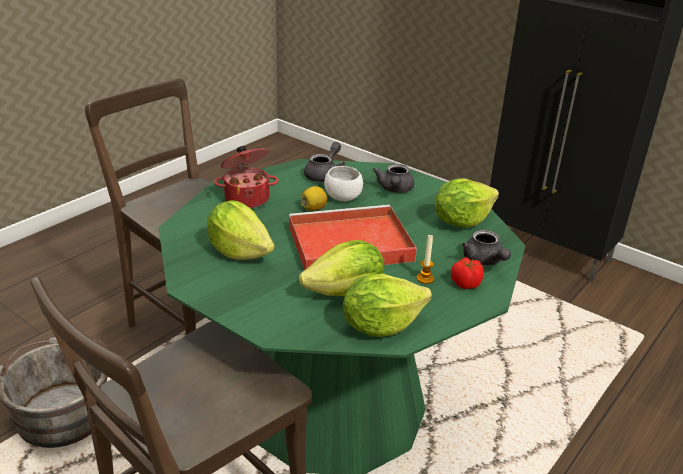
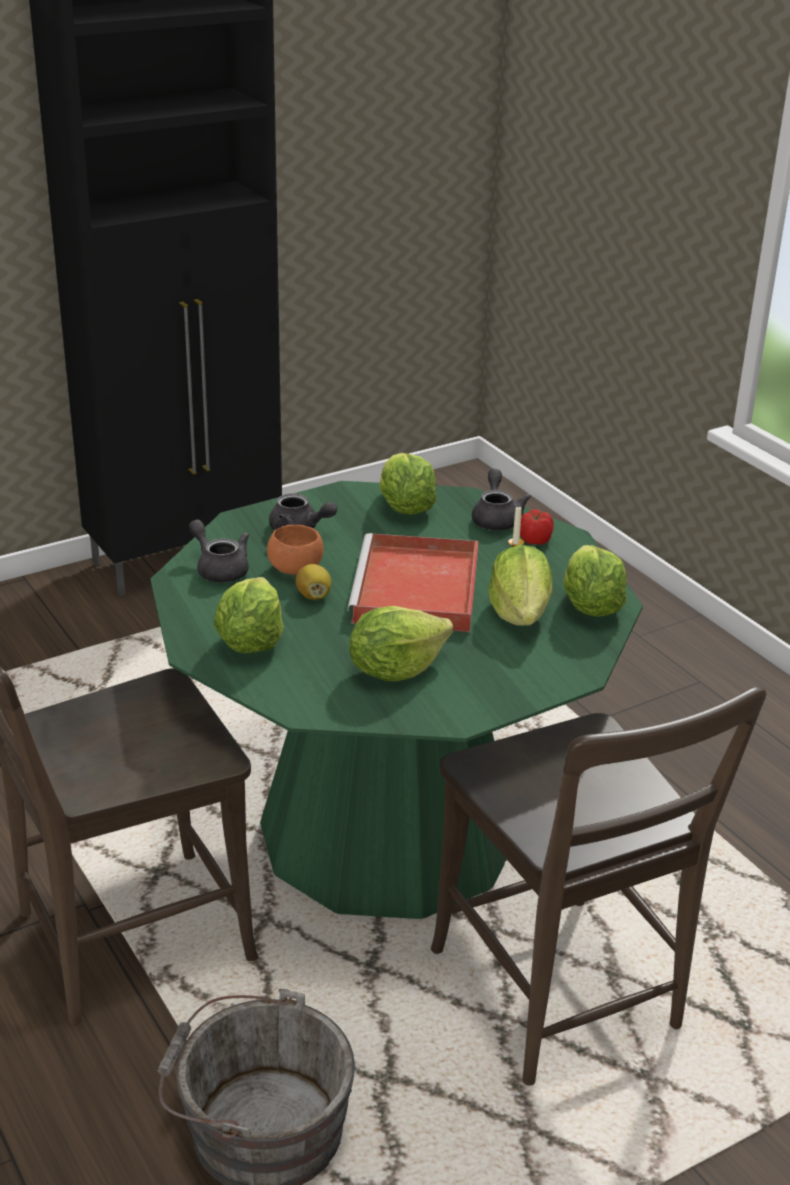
camera: 70 degrees left, 0 degrees up
(247, 198) = (250, 642): cooking pot -> lettuce
(343, 197) = (296, 569): white bowl -> orange bowl
(484, 261) = (496, 518): grey teapot -> grey teapot turned 90 degrees counterclockwise

